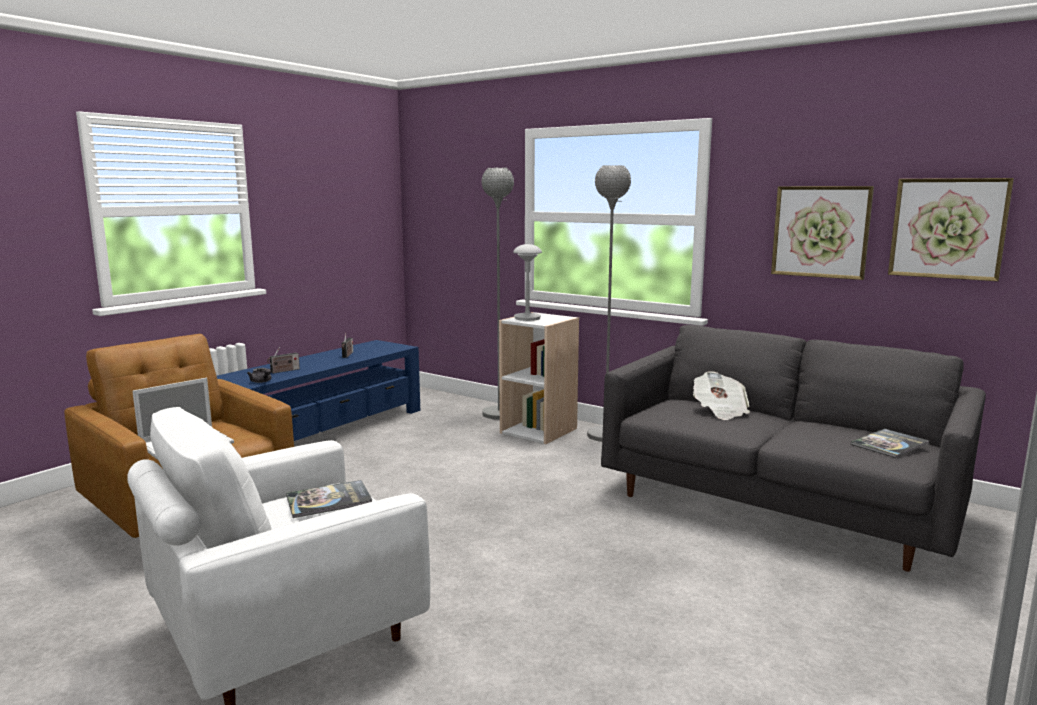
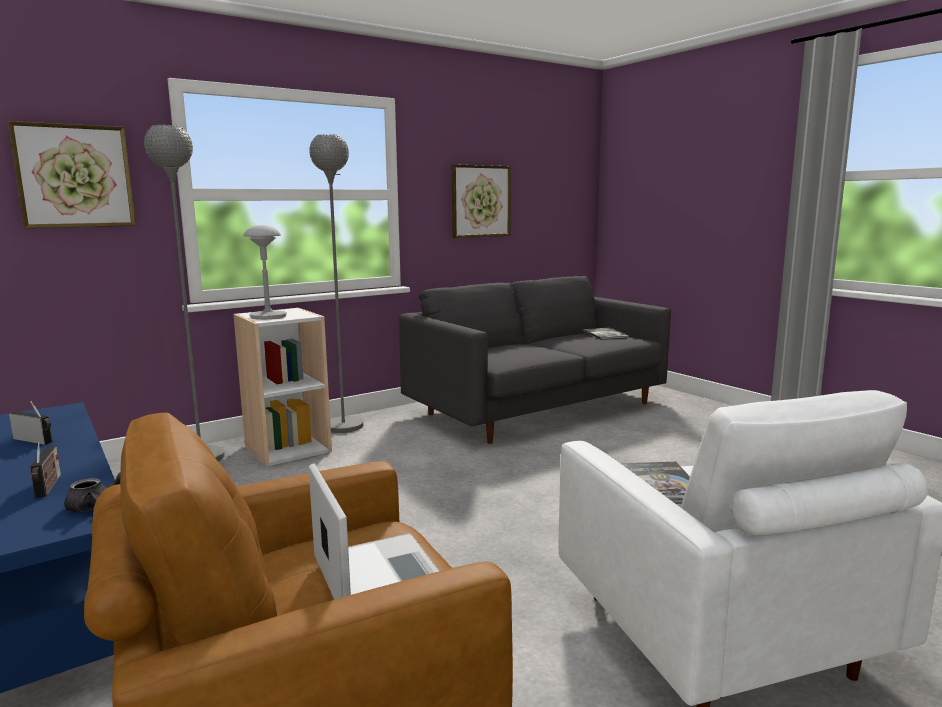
camera: 70 degrees left, 0 degrees up
(720, 411) = (508, 348): newspaper -> none
(947, 228) = (546, 196): picture -> picture (74, 176)

